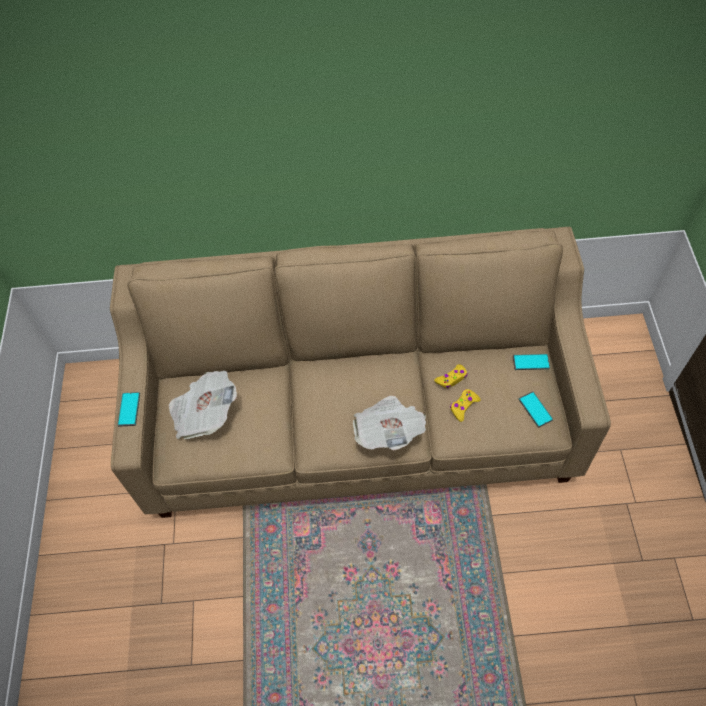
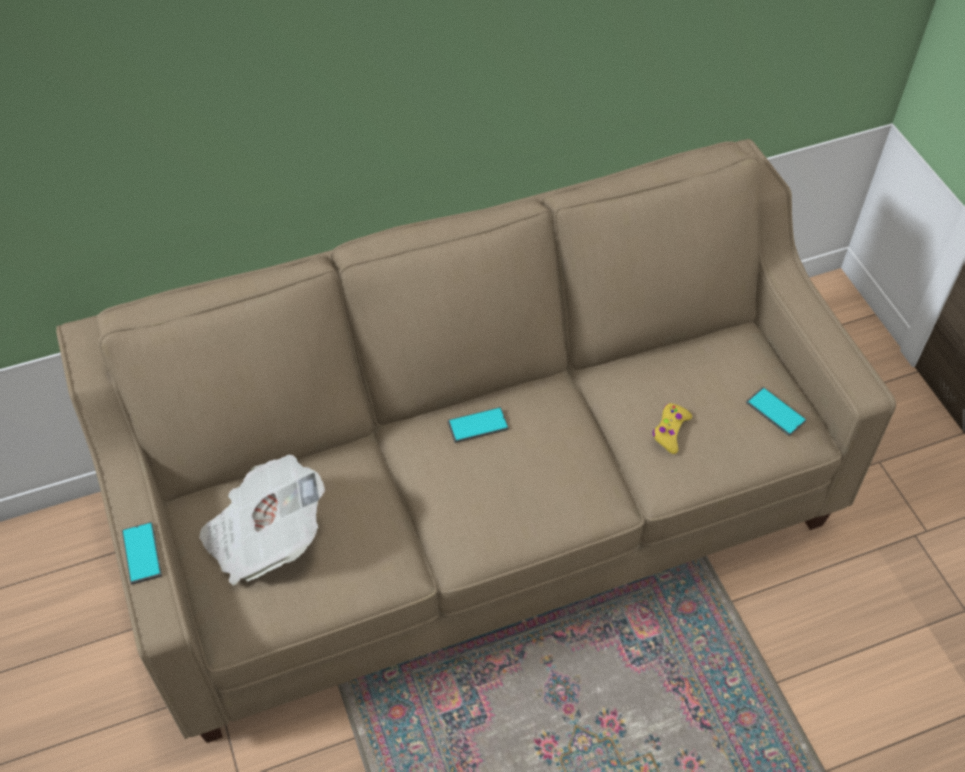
camera: 20 degrees left, 5 degrees down
(388, 431) = (570, 493): newspaper -> none
(451, 379) = (638, 396): yellow game controller -> none
(531, 362) = (743, 348): phone -> phone (478, 425)

